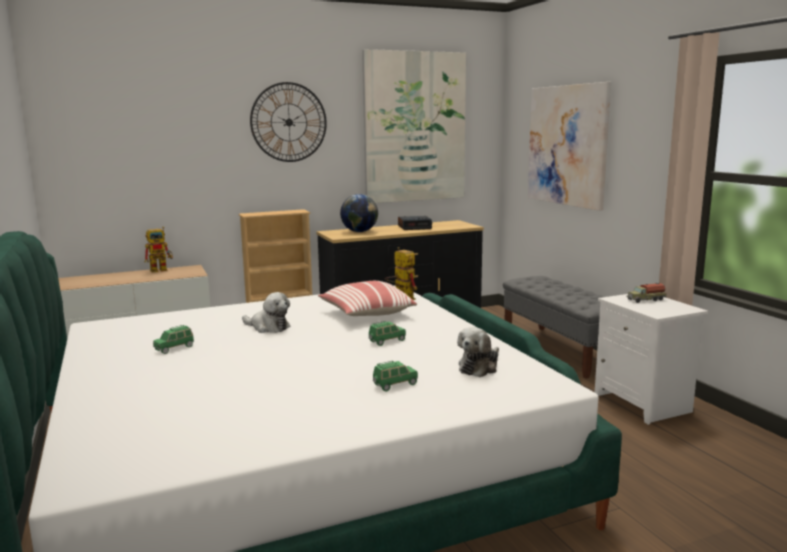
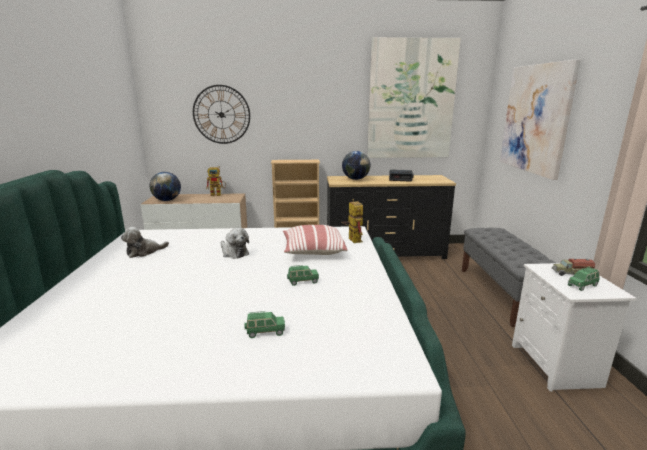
camera: 20 degrees right, 5 degrees up
(89, 283) = (167, 200): none -> globe
(175, 348) = (157, 261): green toy car -> green toy car (582, 285)
(289, 122) = (310, 94): wall clock -> wall clock (221, 114)
(479, 367) = (352, 326): plush toy -> plush toy (144, 252)

